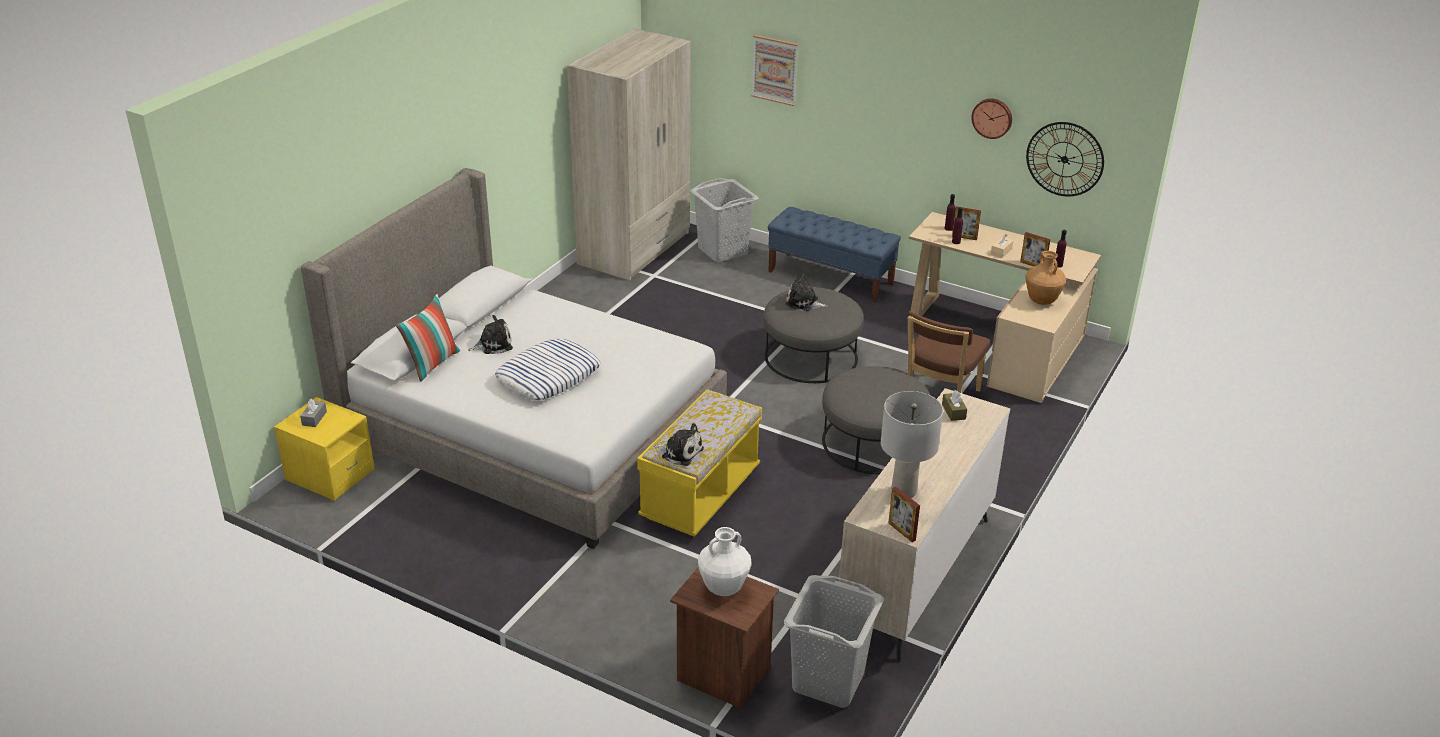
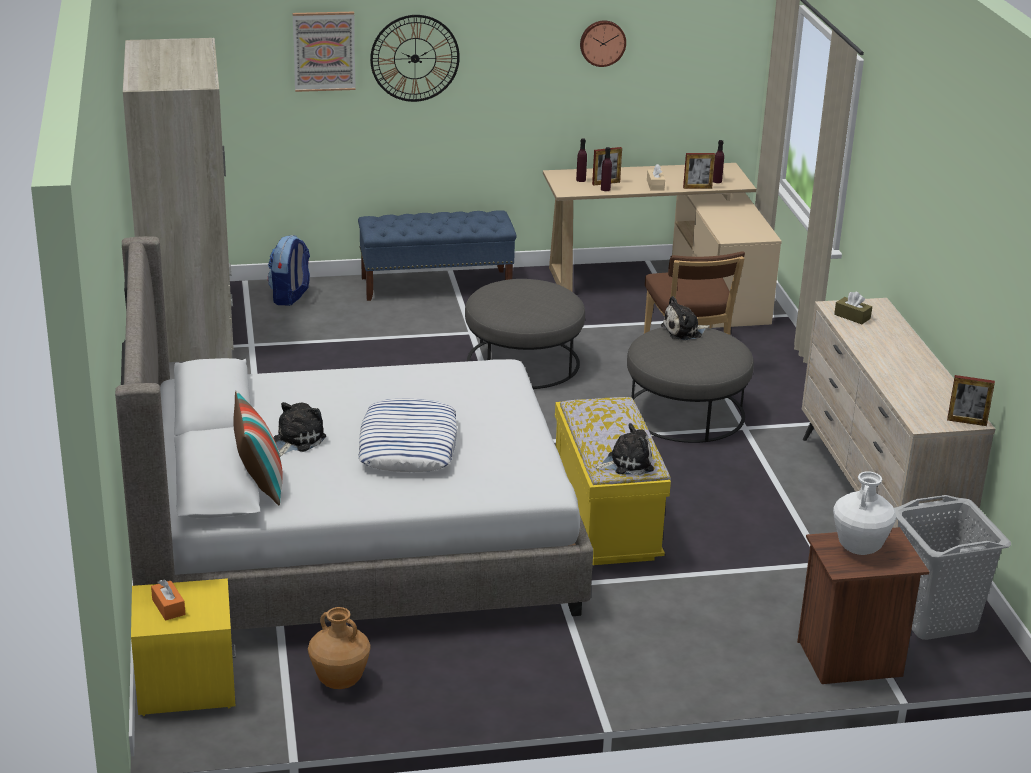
camera: 40 degrees left, 5 degrees down
(314, 418) = (168, 607): grey tissue box -> orange tissue box
(722, 251) = (290, 297): grey laundry basket -> backpack
(803, 303) = (511, 298): plush toy -> plush toy (684, 331)
(903, 491) = (917, 391): grey table lamp -> none
(1041, 301) = (732, 218): brown vase -> brown vase (339, 681)
(1064, 159) = (686, 68): wall clock -> wall clock (415, 58)

